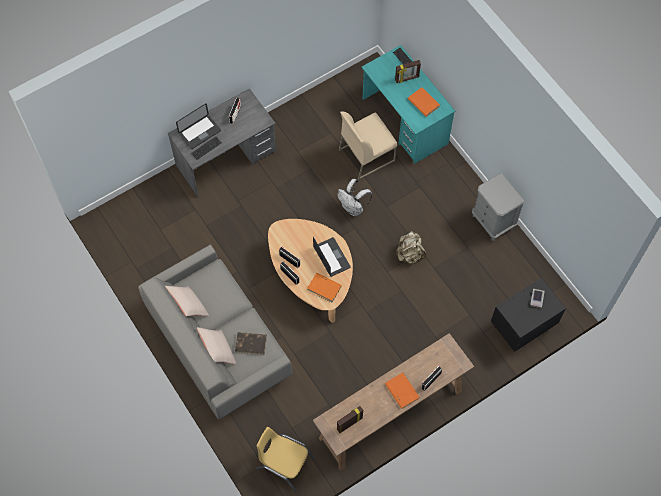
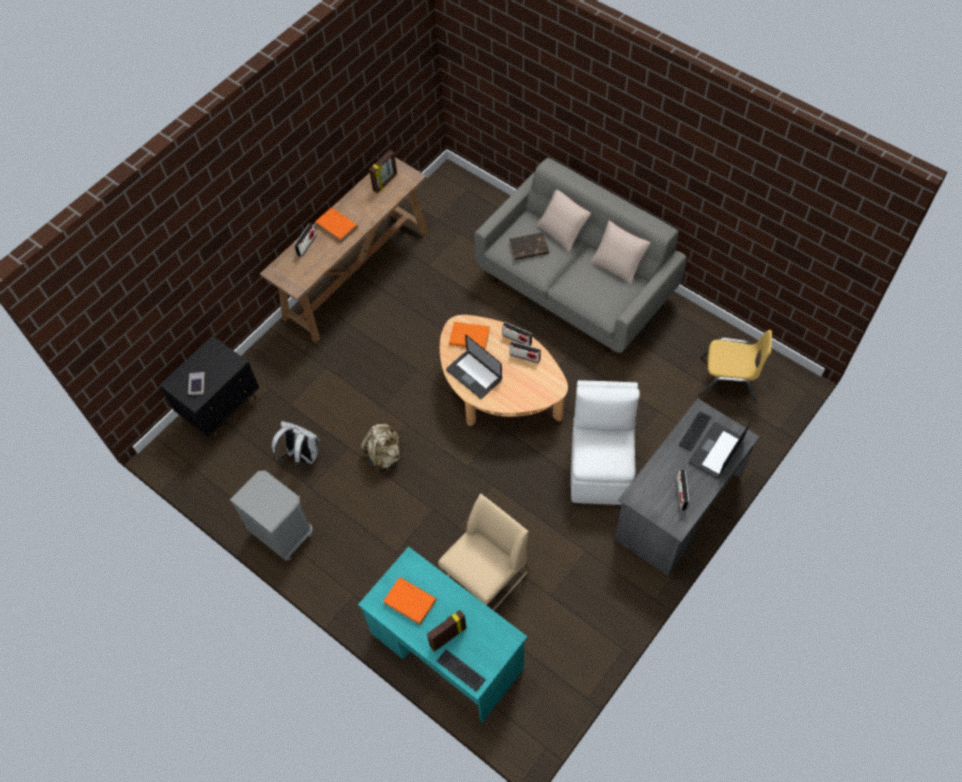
camera: 165 degrees right, 5 degrees down
(264, 199) = (600, 468): none -> white chair
(284, 463) = (455, 202): yellow chair -> yellow chair (728, 380)
(353, 208) = (477, 493): white backpack -> white backpack (302, 456)

